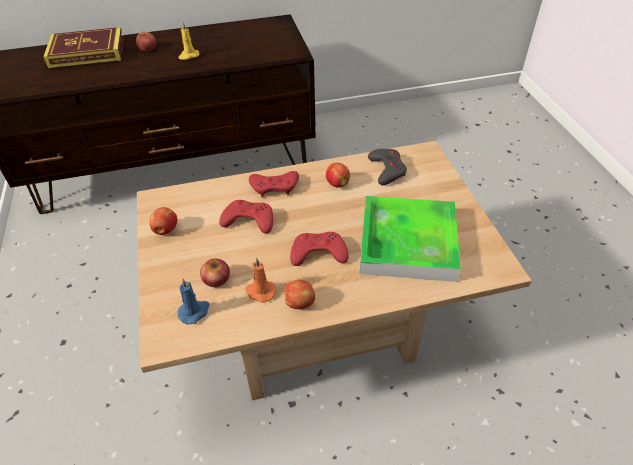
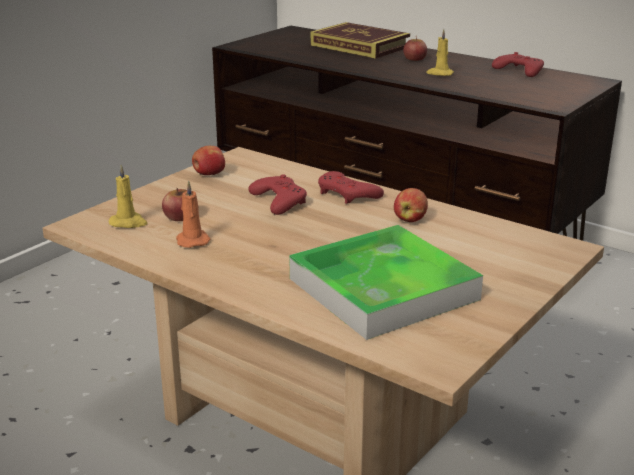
camera: 50 degrees right, 20 degrees down
(194, 312) = (129, 223): blue candle -> yellow candle
(300, 303) = (204, 263): apple -> none
(318, 253) = (287, 248): red game controller -> red game controller (519, 70)
(387, 169) = (487, 236): grey game controller -> none

